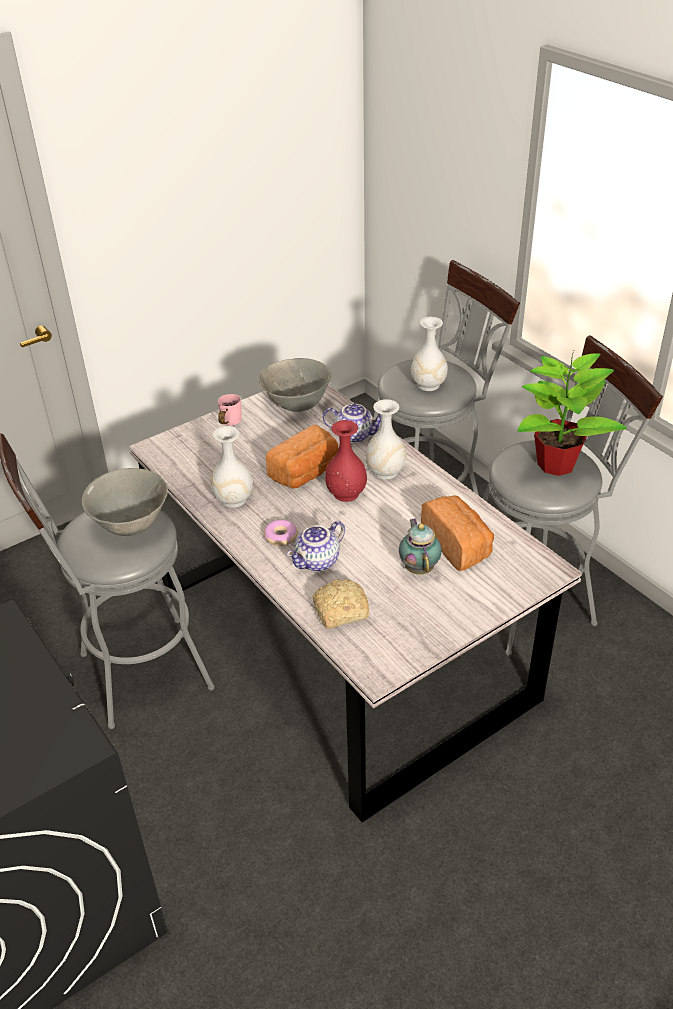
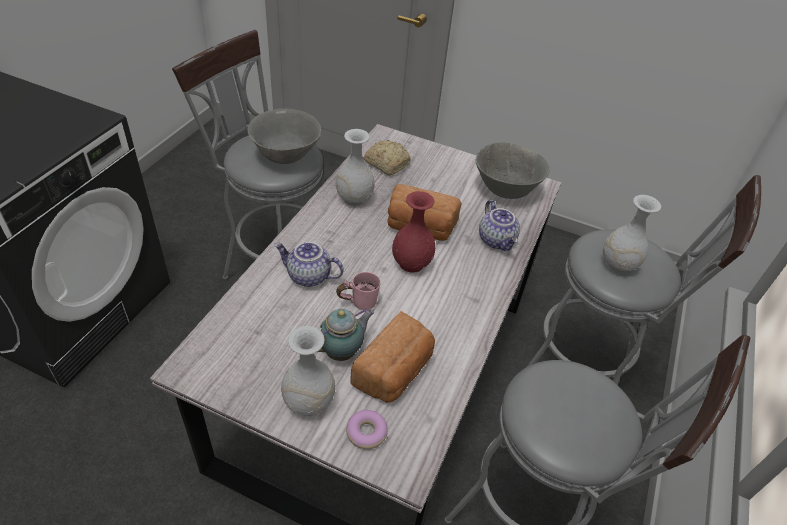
camera: 55 degrees right, 5 degrees up
(227, 424) = (445, 161): pink mug -> pink mug (358, 301)
(281, 536) = (326, 242): donut -> donut (366, 432)
(339, 611) = (252, 313): bread -> bread (386, 163)
(386, 472) = (462, 280): white vase -> white vase (308, 402)
(557, 463) = (588, 419): potted plant -> none

